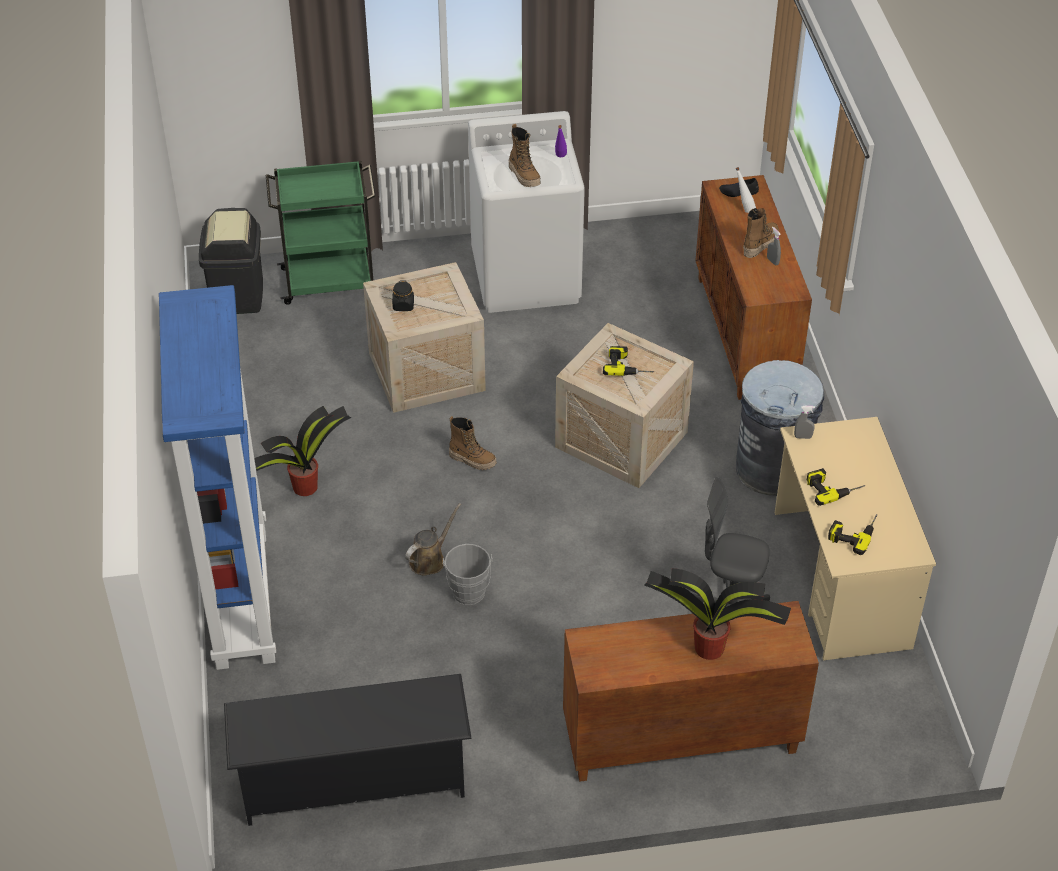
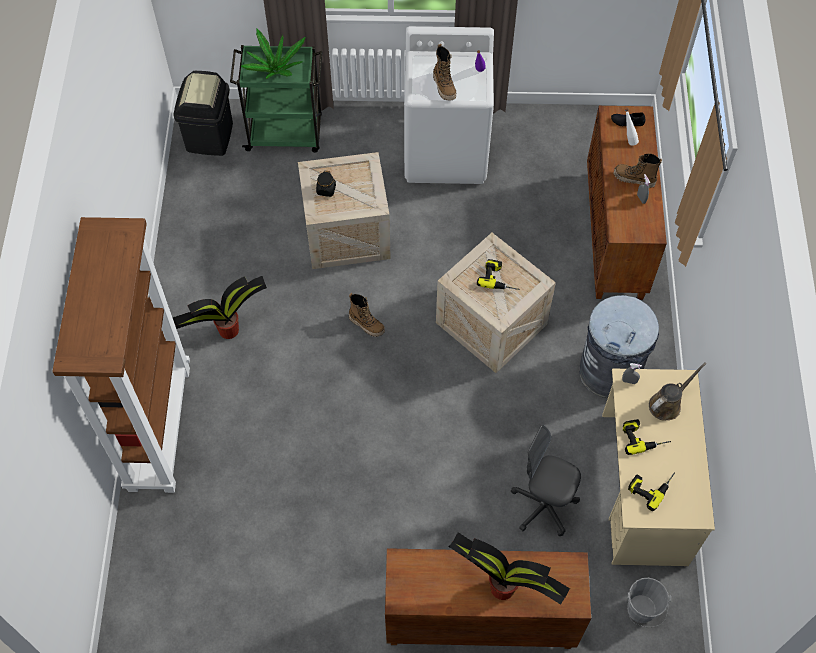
camera: 10 degrees right, 15 degrees up
(240, 597) = (158, 427): blue bookcase -> brown bookcase
(319, 188) = (276, 69): none -> potted plant
(353, 781) = (214, 613): black shoe rack -> none
(429, 559) = (314, 415): brown watering can -> brown watering can (667, 404)
(469, 595) = (338, 454): grey bucket -> grey bucket (641, 612)
(760, 244) = (634, 179): boot -> boot turned 120 degrees counterclockwise

